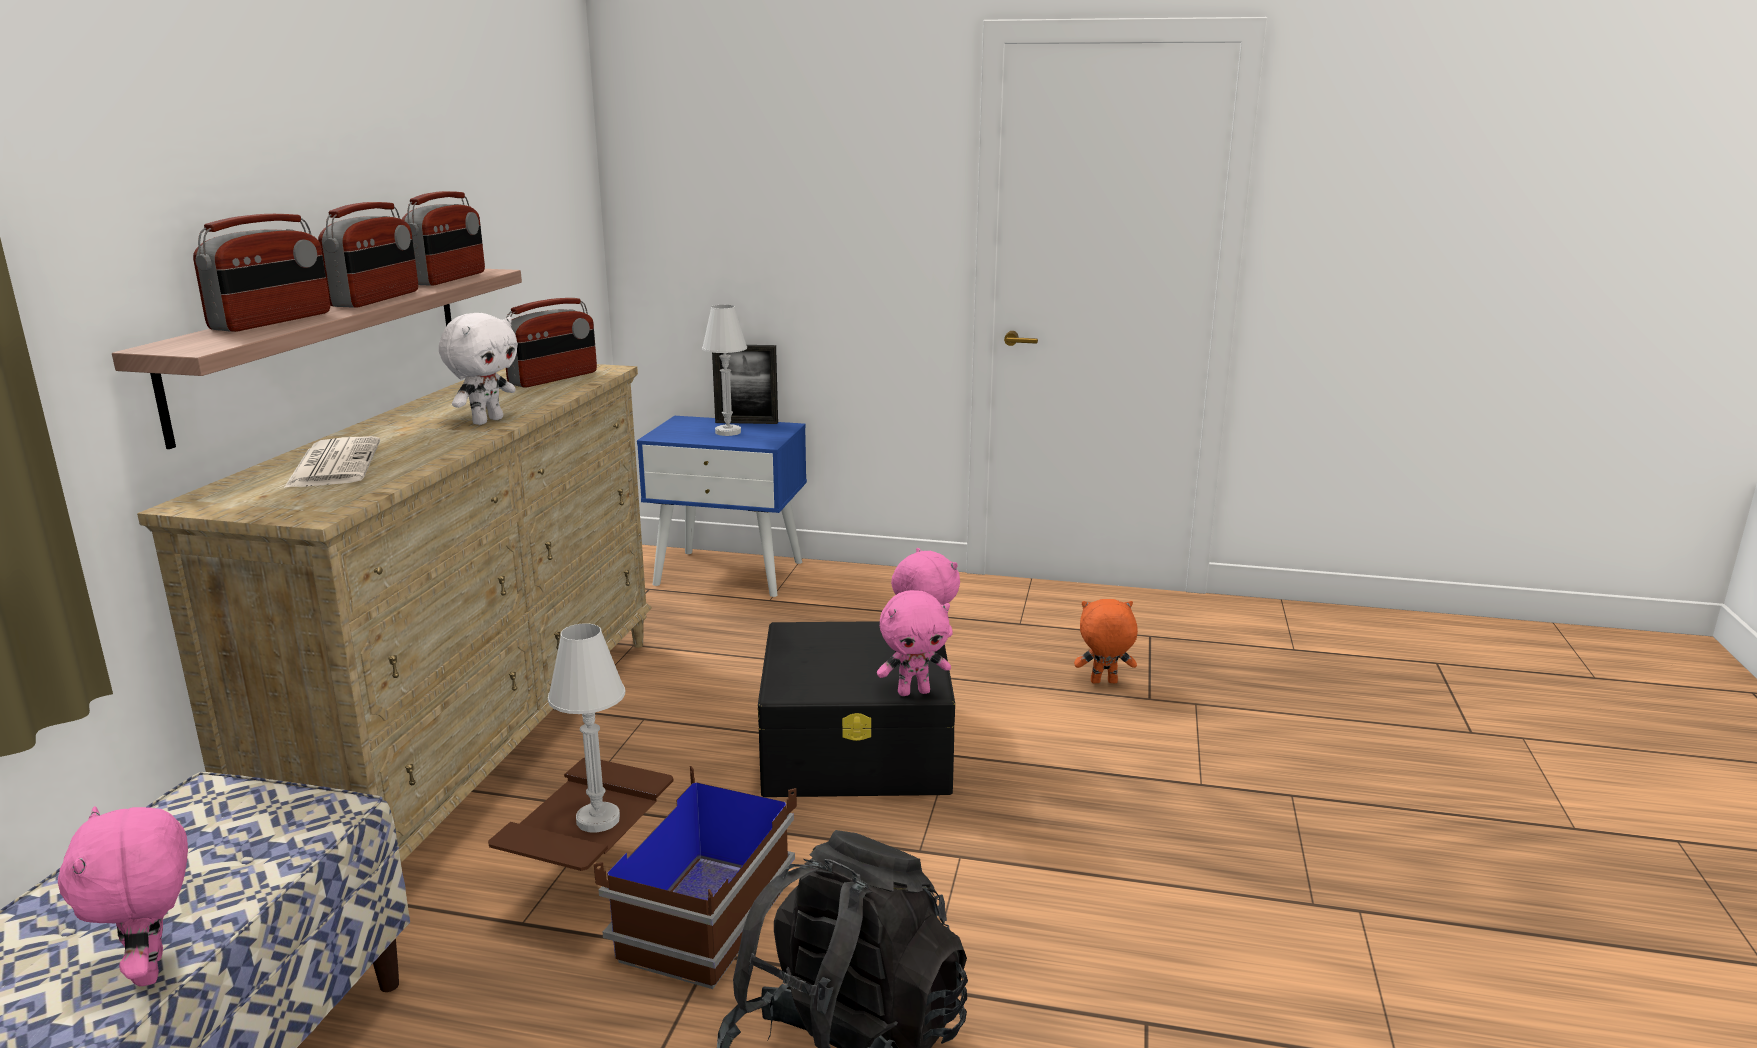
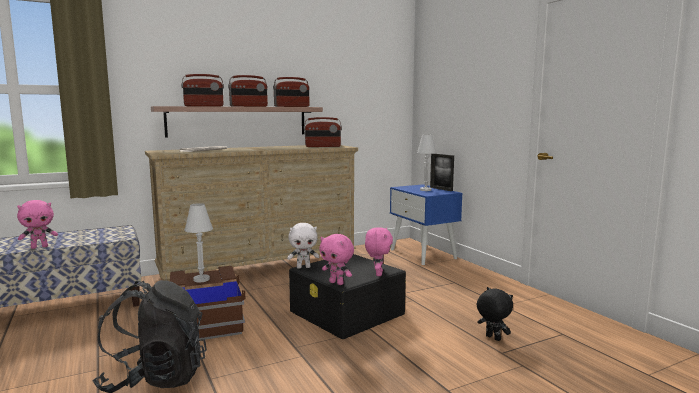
camera: 50 degrees right, 10 degrees down
(154, 969) = (39, 247): pink plush toy -> pink plush toy turned 150 degrees counterclockwise
(487, 421) = (266, 149): white plush toy -> white plush toy (303, 267)
(1103, 682) = (492, 338): orange plush toy -> black plush toy

